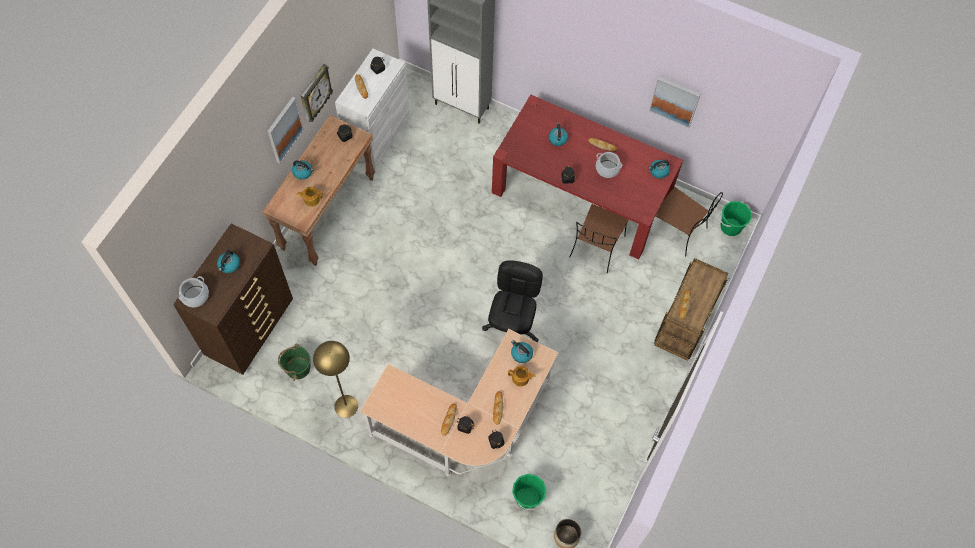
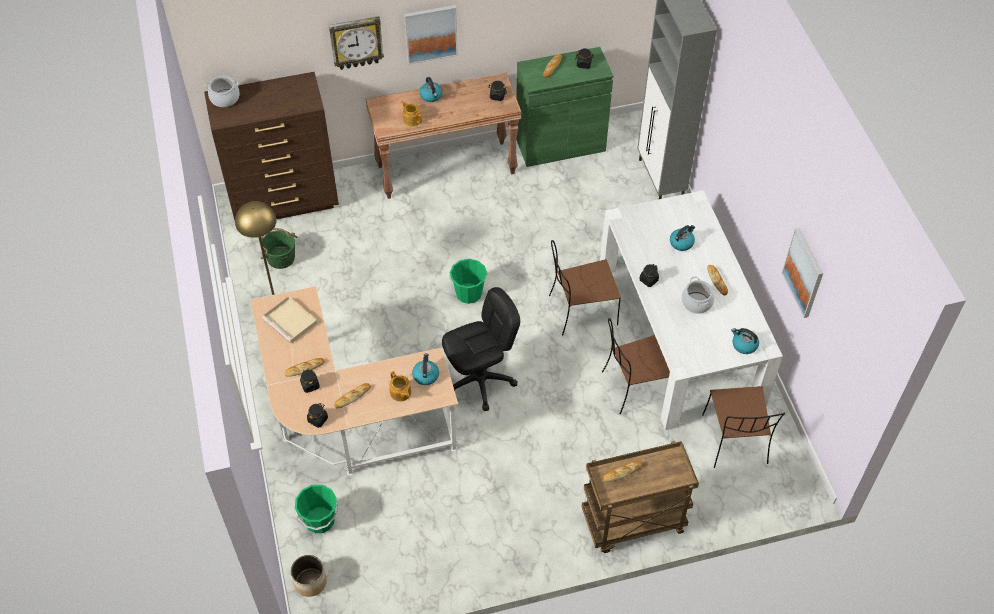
camera: 50 degrees right, 10 degrees down
(229, 265) = (274, 98): kettle -> none
(315, 94) = (492, 30): wall clock -> wall clock (356, 42)
(377, 134) = (560, 144): white cabinet -> green cabinet
(403, 400) = (291, 321): none -> beige tray
(515, 231) = (581, 310): none -> brown chair
(581, 194) = (679, 332): red dining table -> white dining table
(730, 227) = (794, 484): green bucket -> green bucket (469, 293)

